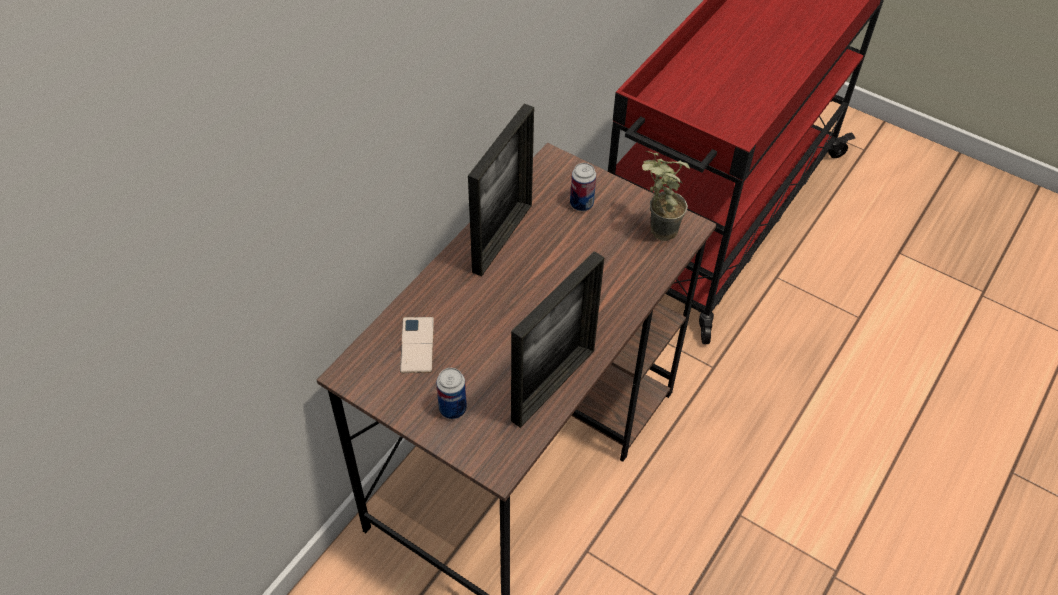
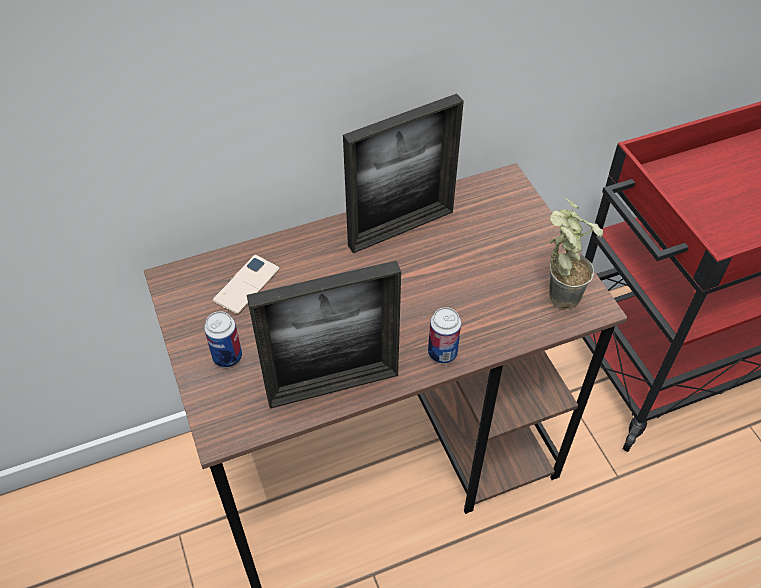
camera: 35 degrees right, 0 degrees up
(581, 204) = (501, 233): can -> can (442, 353)

